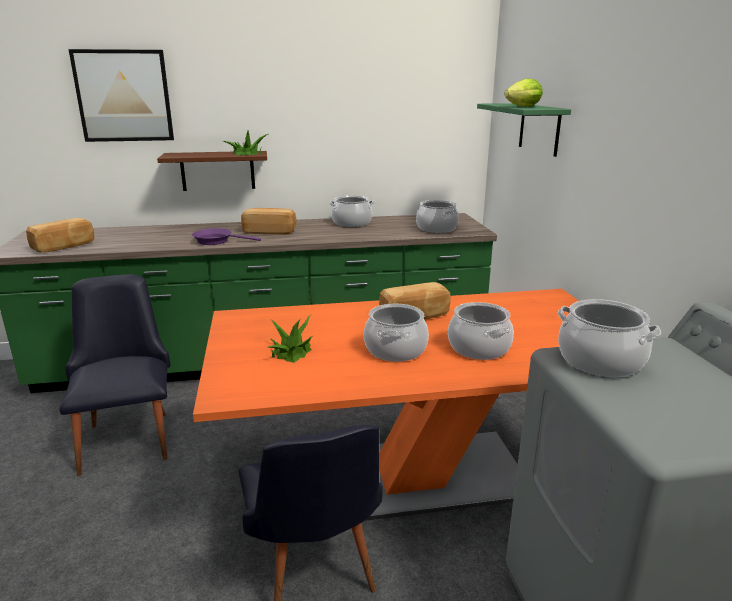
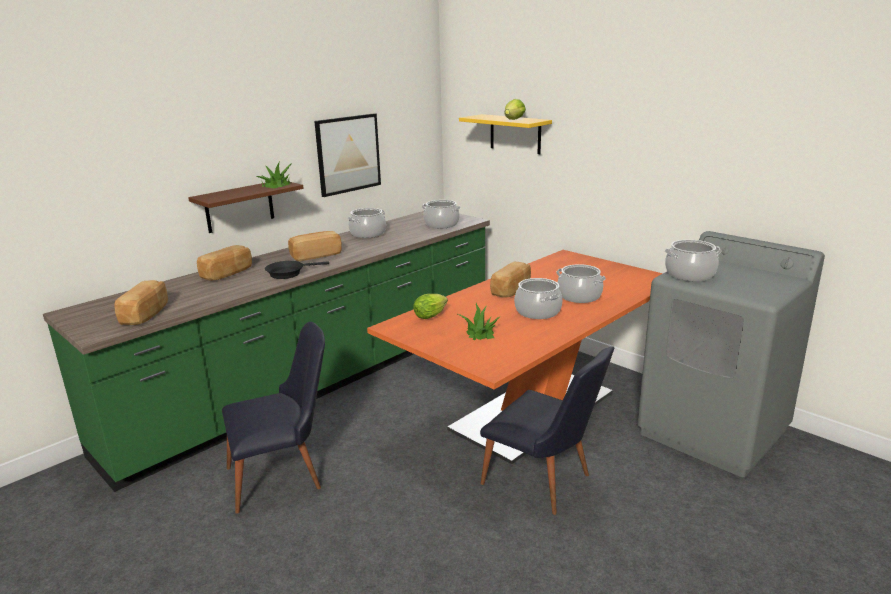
camera: 35 degrees left, 0 degrees up
(124, 96) = (145, 143): picture -> picture (348, 154)
(129, 435) = (284, 476): black chair -> black chair turned 120 degrees clockwise
(179, 231) = (228, 273): none -> bread
(216, 241) = (288, 273): purple frying pan -> black frying pan
(286, 317) = (432, 315): none -> lettuce
(539, 128) = (515, 134): green shelf -> yellow shelf

